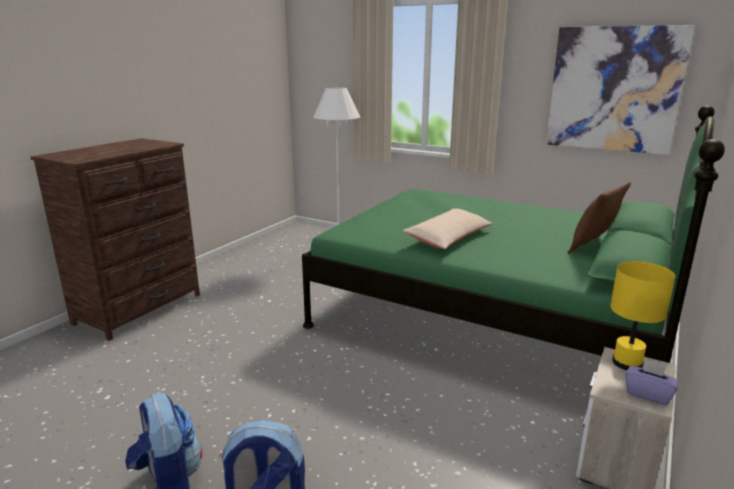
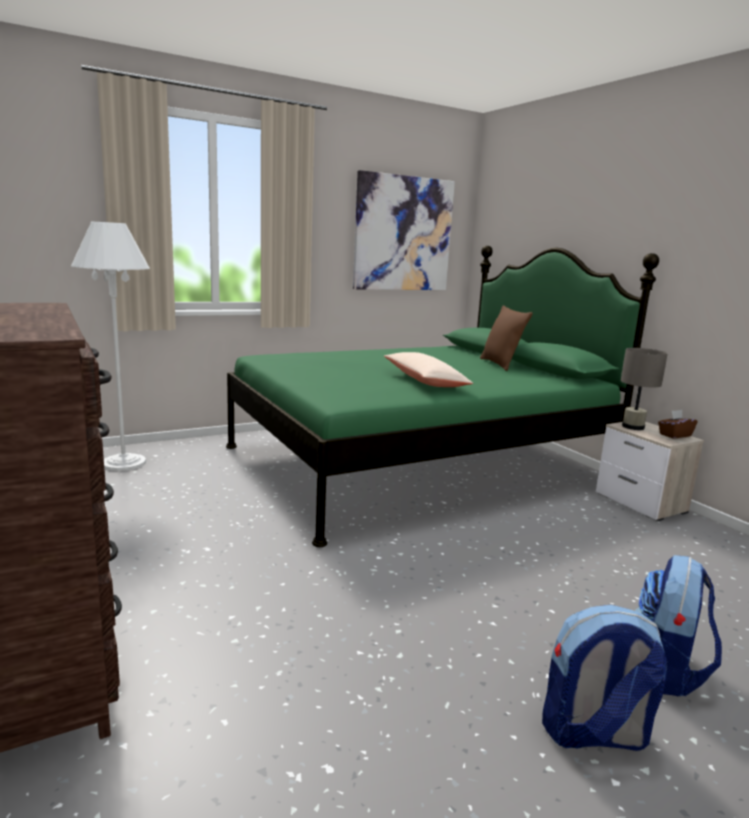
camera: 60 degrees left, 5 degrees down
(626, 363) = (632, 427): yellow table lamp -> grey table lamp
(648, 394) = (674, 435): purple tissue box -> brown tissue box

